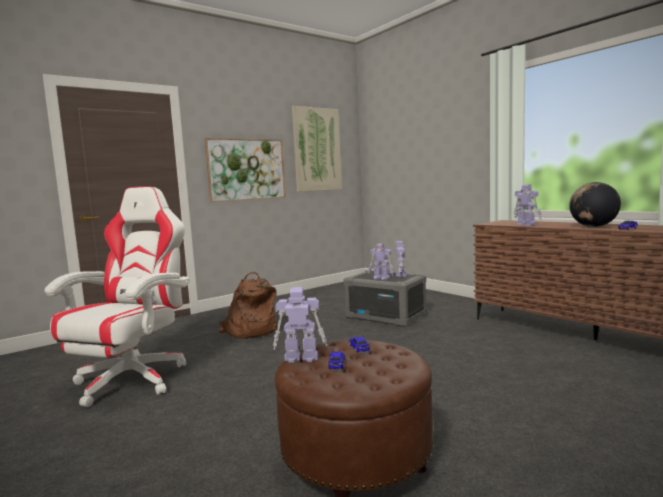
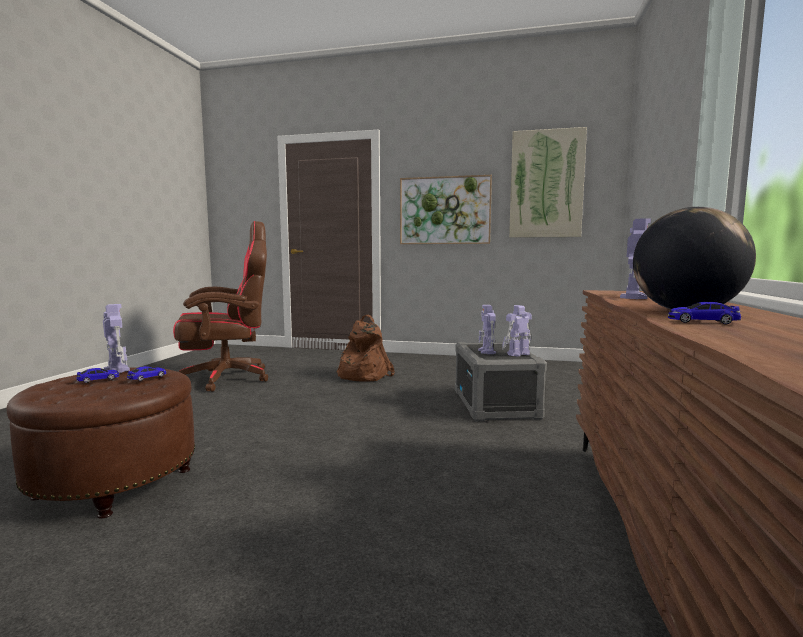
camera: 50 degrees right, 0 degrees up
(131, 380) = (226, 378): white office chair -> brown office chair

